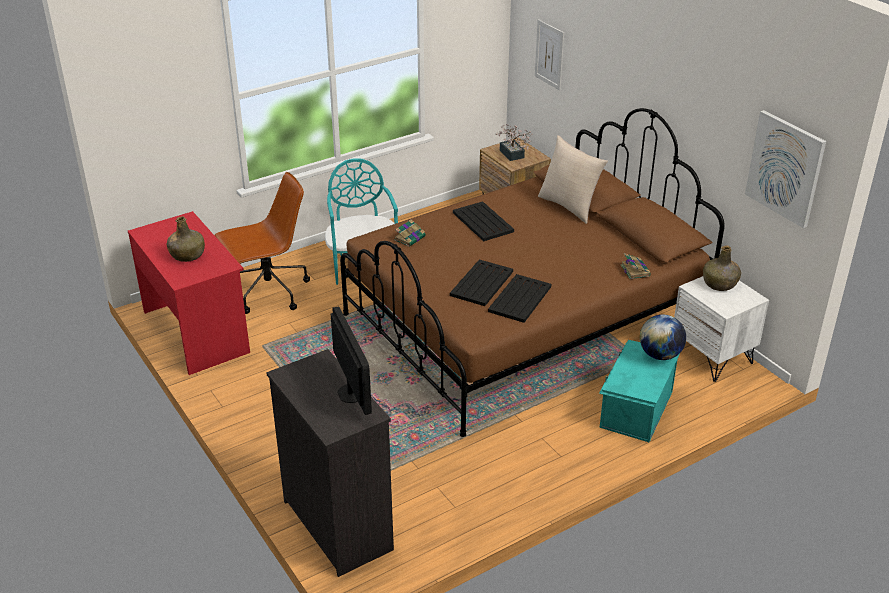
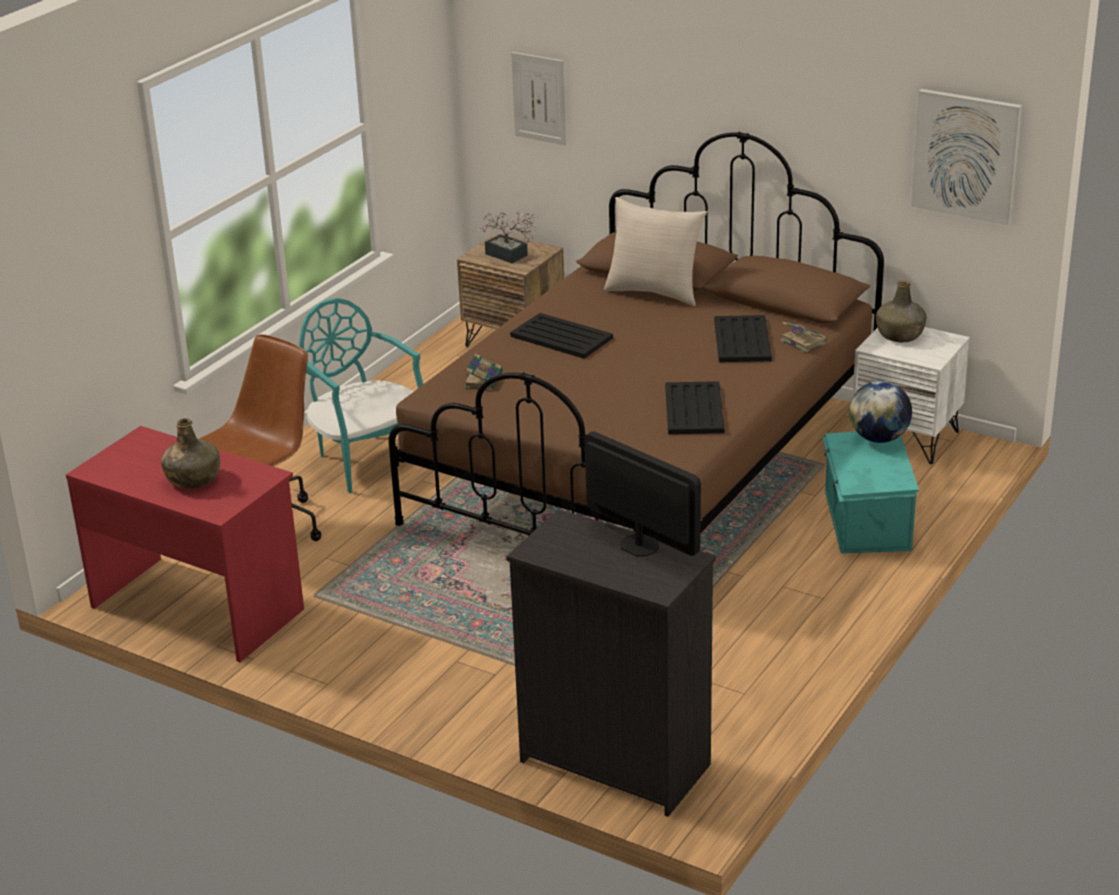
camera: 25 degrees left, 5 degrees down
(481, 284) = (629, 406): black tray -> black tray (742, 341)

